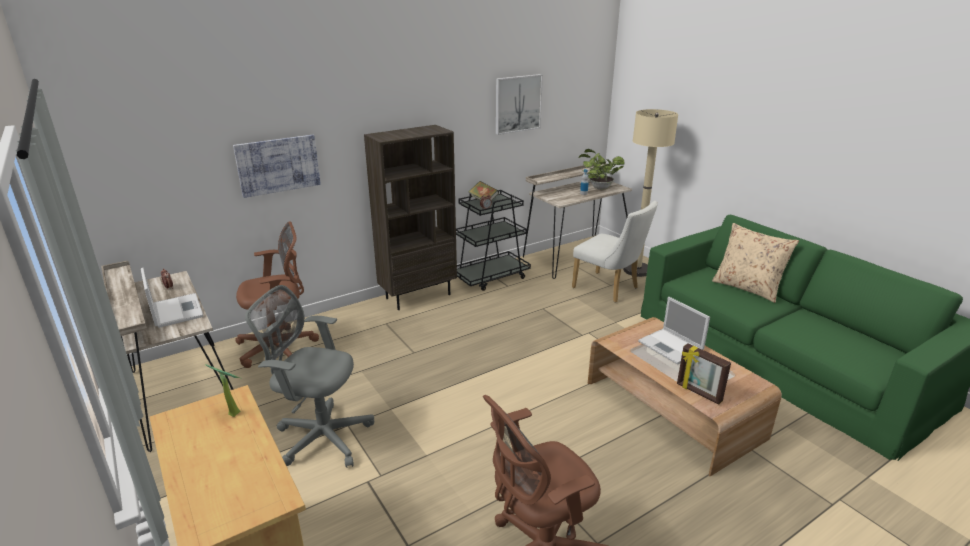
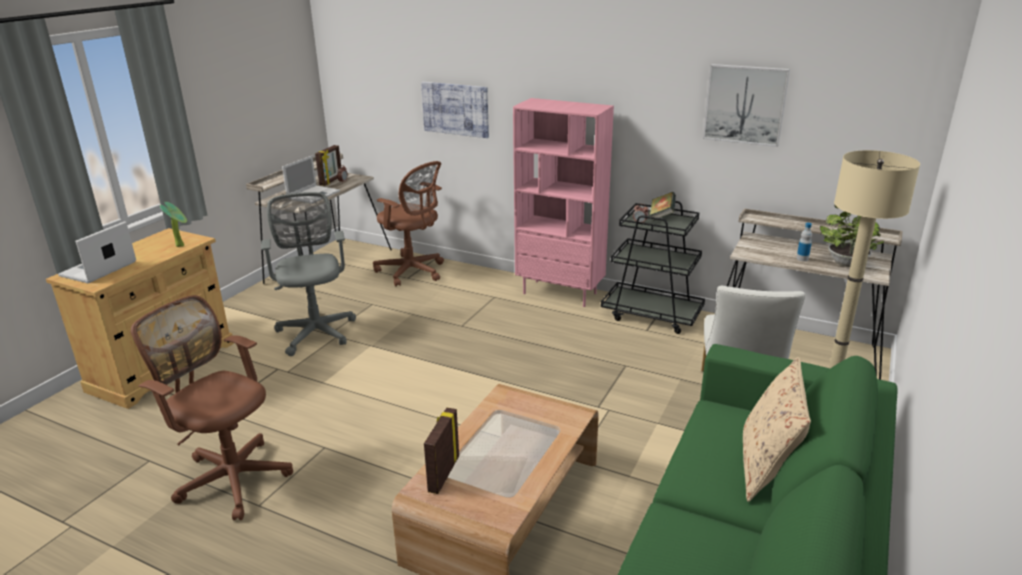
camera: 60 degrees right, 0 degrees up
(152, 293) = (331, 181): none -> picture frame
(418, 296) = (560, 293): brown bookcase -> pink bookcase
(671, 346) = (532, 436): laptop -> laptop (97, 269)

